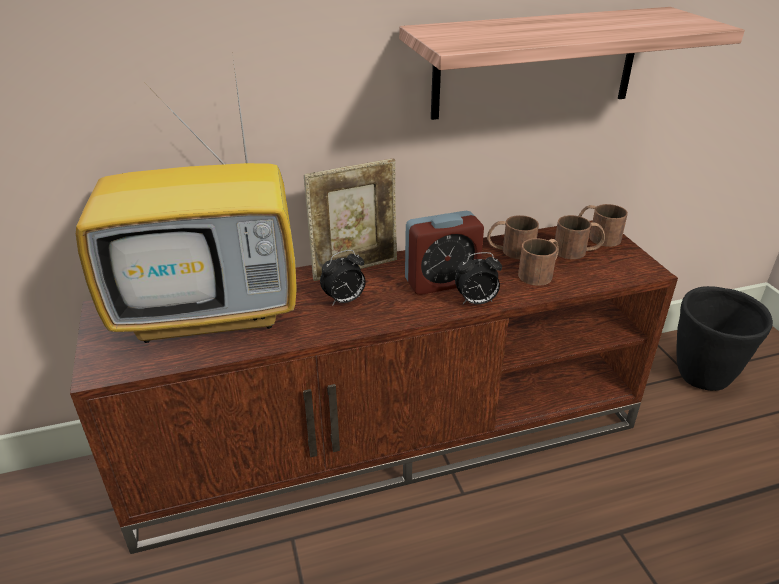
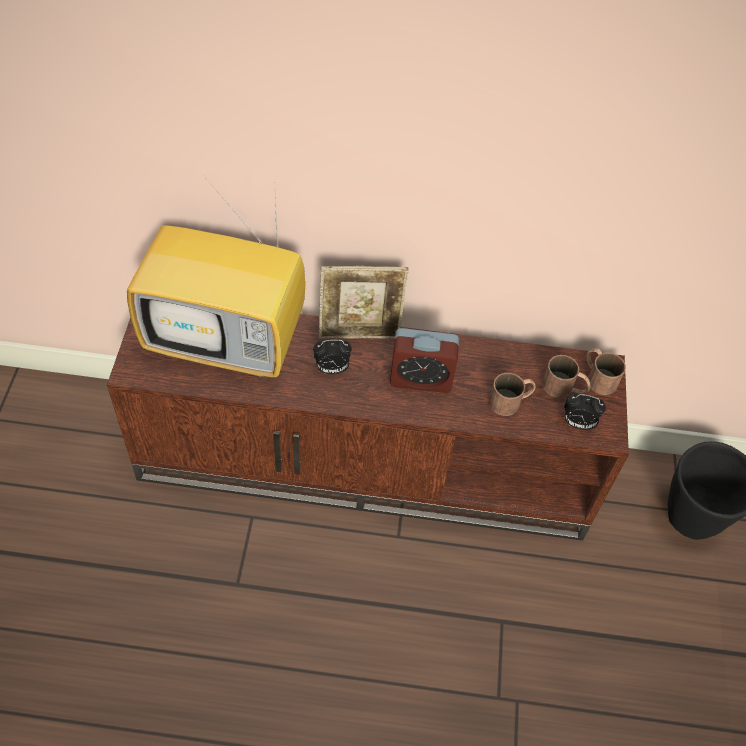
camera: 20 degrees right, 20 degrees up
(476, 302) = (434, 412): alarm clock -> alarm clock (577, 423)
(510, 250) = (504, 363): brown mug -> none
(536, 63) = (566, 224): shelf -> none

